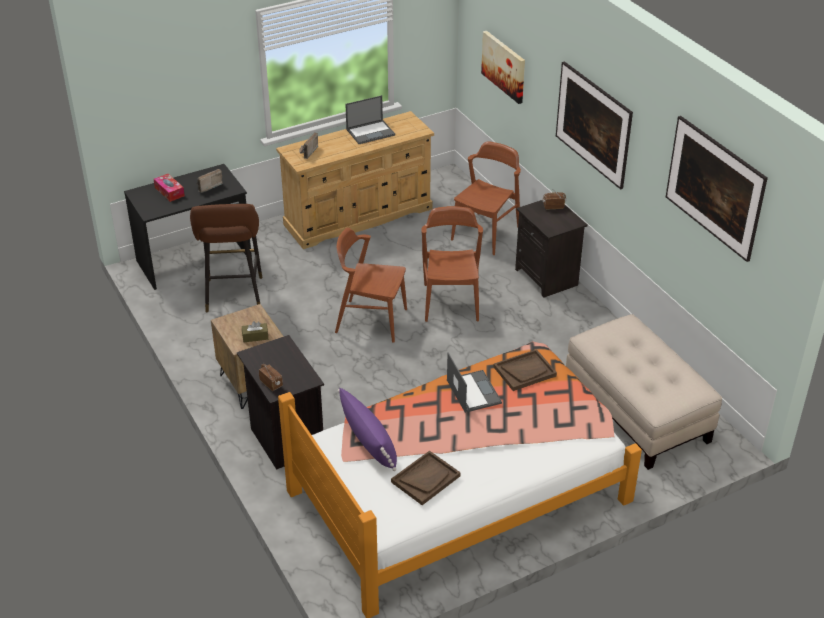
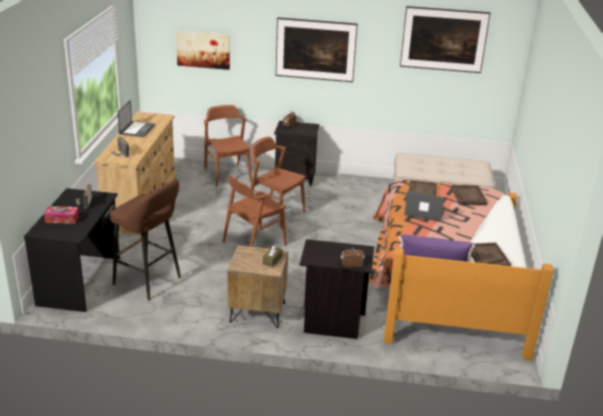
camera: 55 degrees left, 10 degrees down
(561, 411) = (468, 196): none -> brown tray

